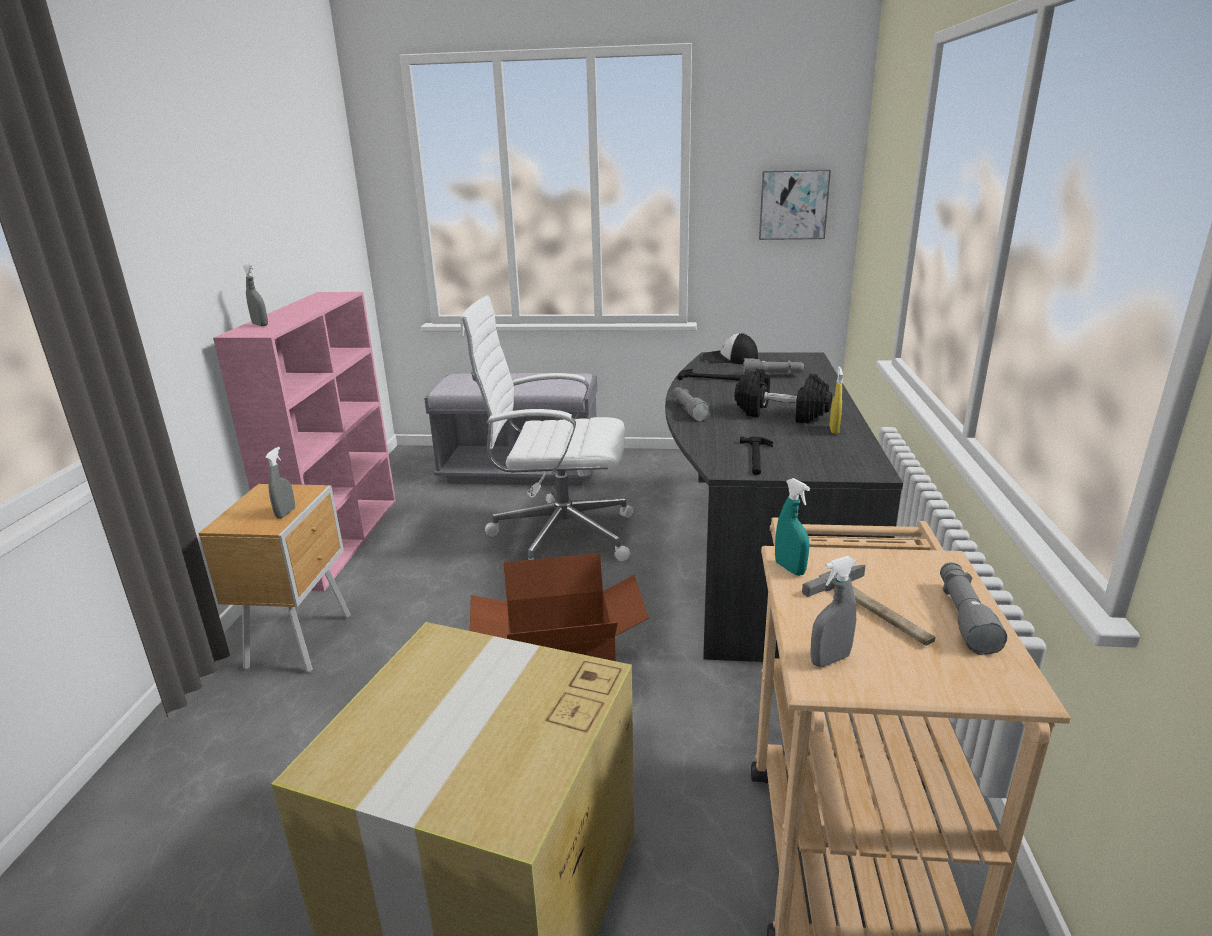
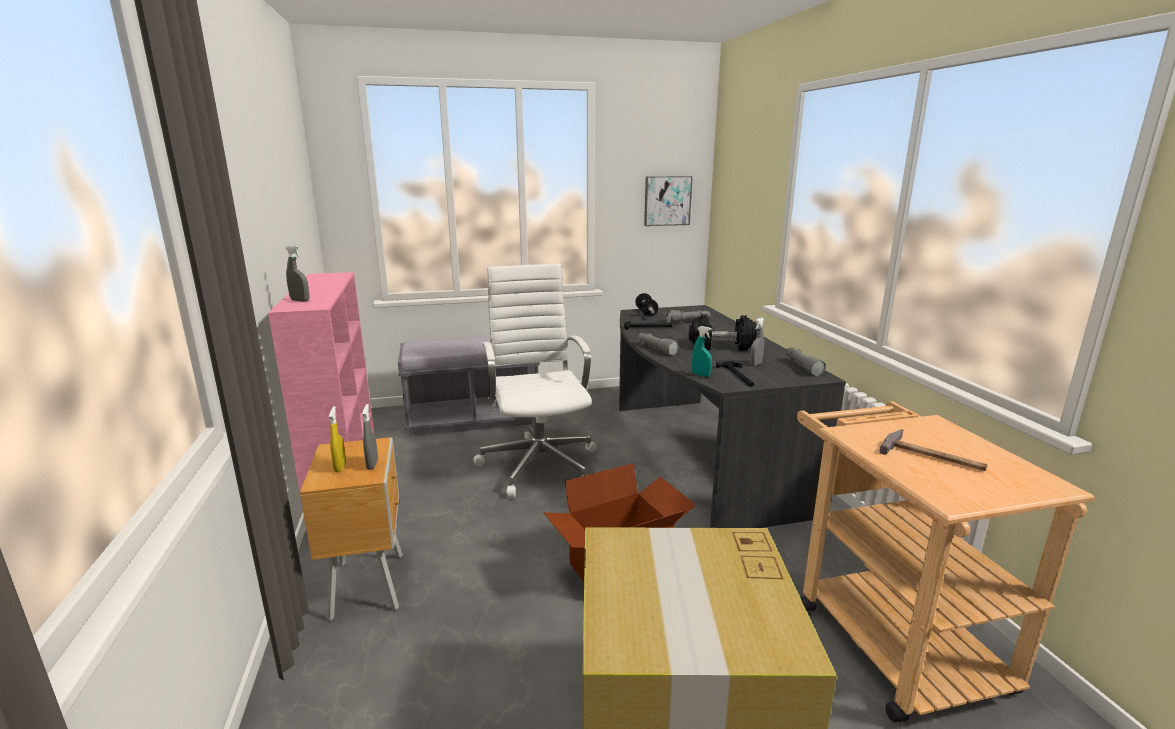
camera: 20 degrees left, 5 degrees down
(558, 535) = (539, 463): white office chair -> white office chair turned 90 degrees clockwise
(729, 359) = (646, 313): cap -> dumbbell
(789, 568) = (854, 439): turquoise spray bottle -> turquoise spray bottle (700, 375)
(830, 659) = (942, 489): grey spray bottle -> grey spray bottle (755, 364)
(834, 430) = (768, 353): yellow spray bottle -> yellow spray bottle (340, 467)
(963, 616) = (982, 451): grey flashlight -> grey flashlight (802, 367)

